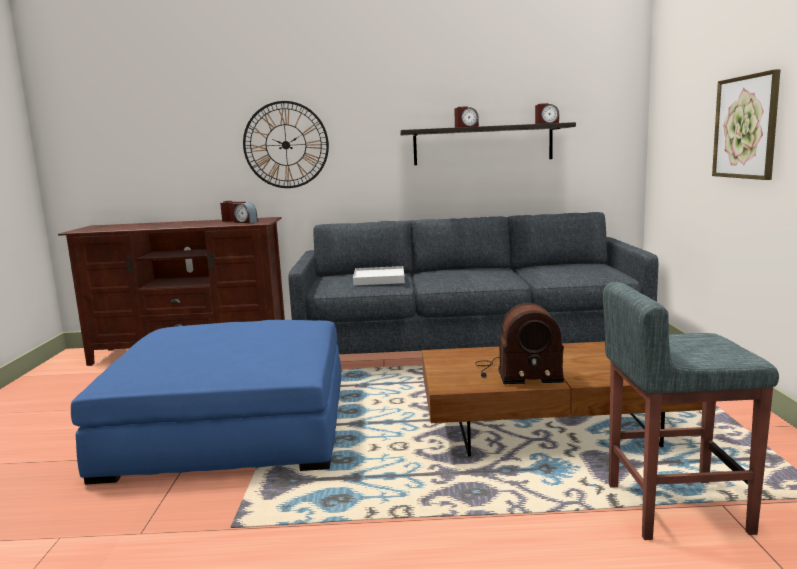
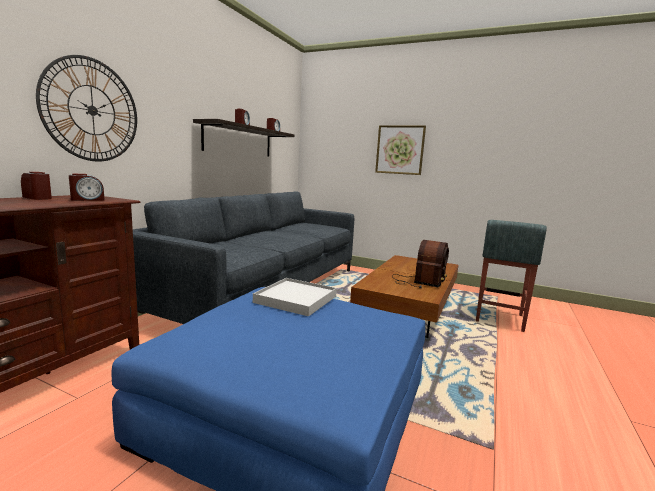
camera: 65 degrees left, 0 degrees up
(379, 279) = (236, 247): white tray -> white tray (296, 299)

